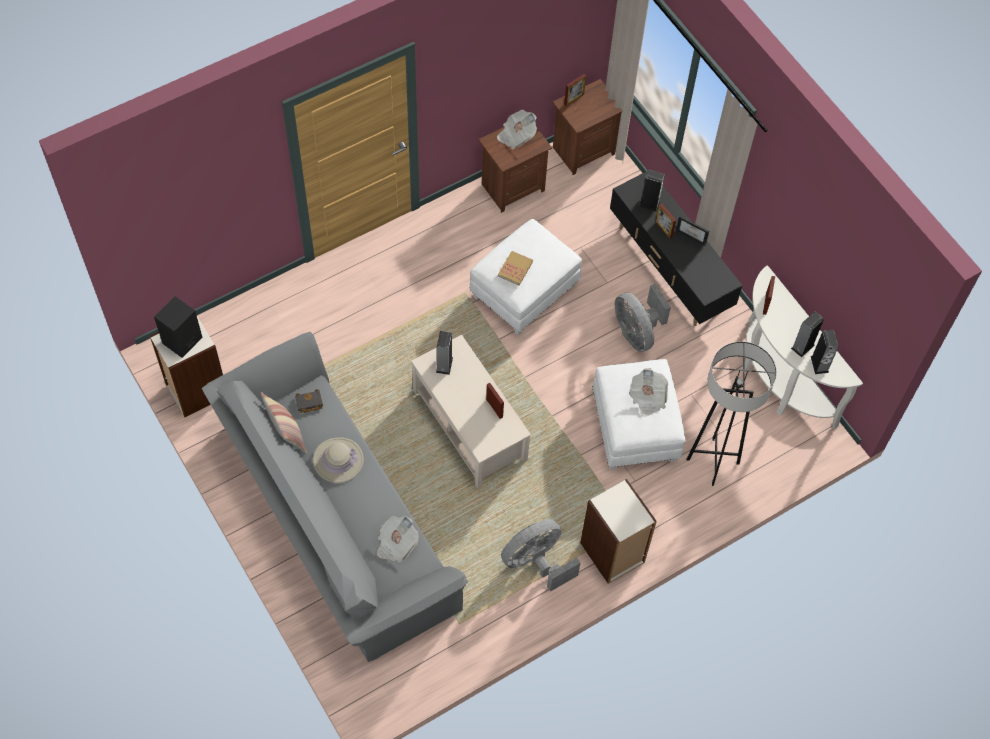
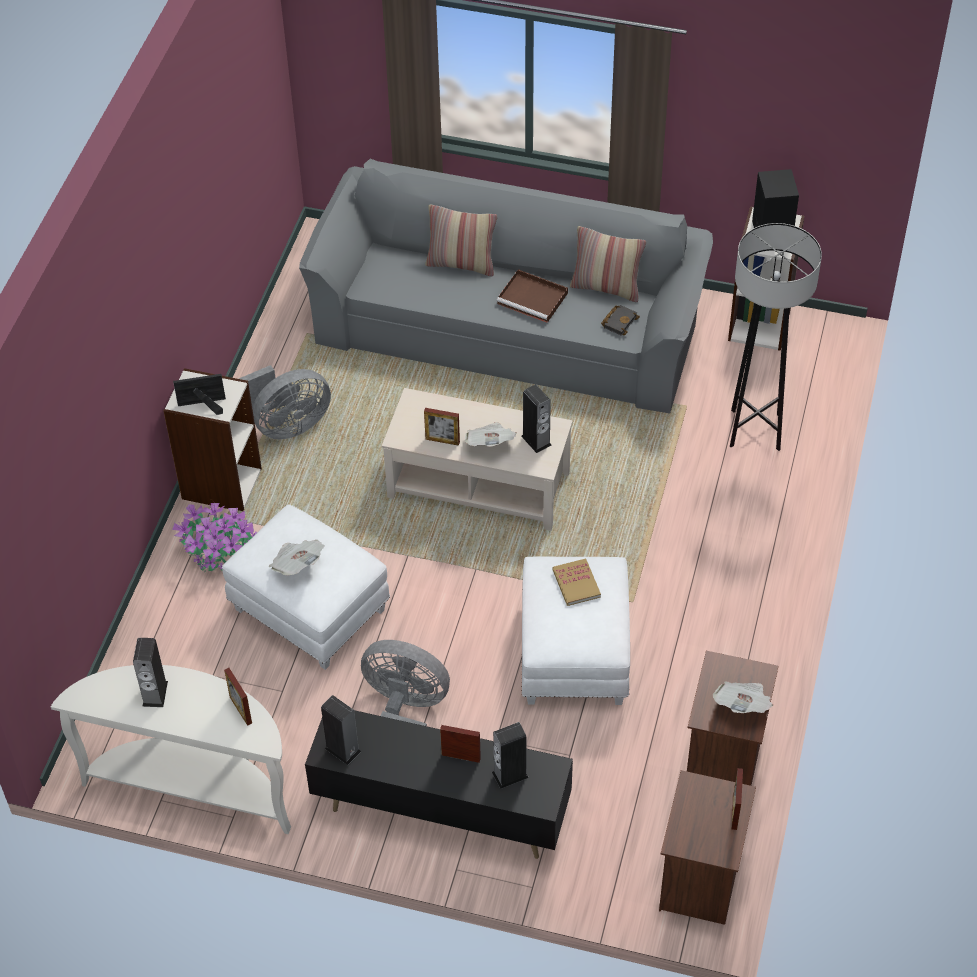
camera: 140 degrees right, 10 degrees down
(338, 460) = (534, 298): beige hat -> brown tray
(349, 527) = (461, 264): none -> pillow
(396, 544) = (406, 281): newspaper -> newspaper (490, 444)
(536, 562) = (287, 425): grey fan -> grey fan turned 45 degrees clockwise
(652, 506) = (220, 552): none -> potted plant
(693, 235) = (420, 777): picture frame -> picture frame (201, 405)
(712, 461) = (195, 640): grey floor lamp -> grey floor lamp (755, 430)
(819, 364) = (119, 688): speaker -> speaker (342, 749)

